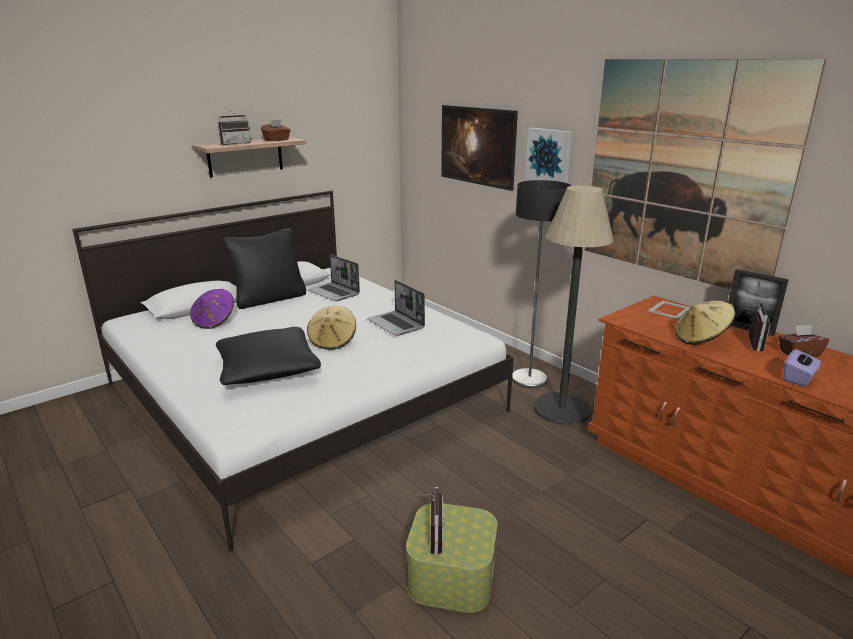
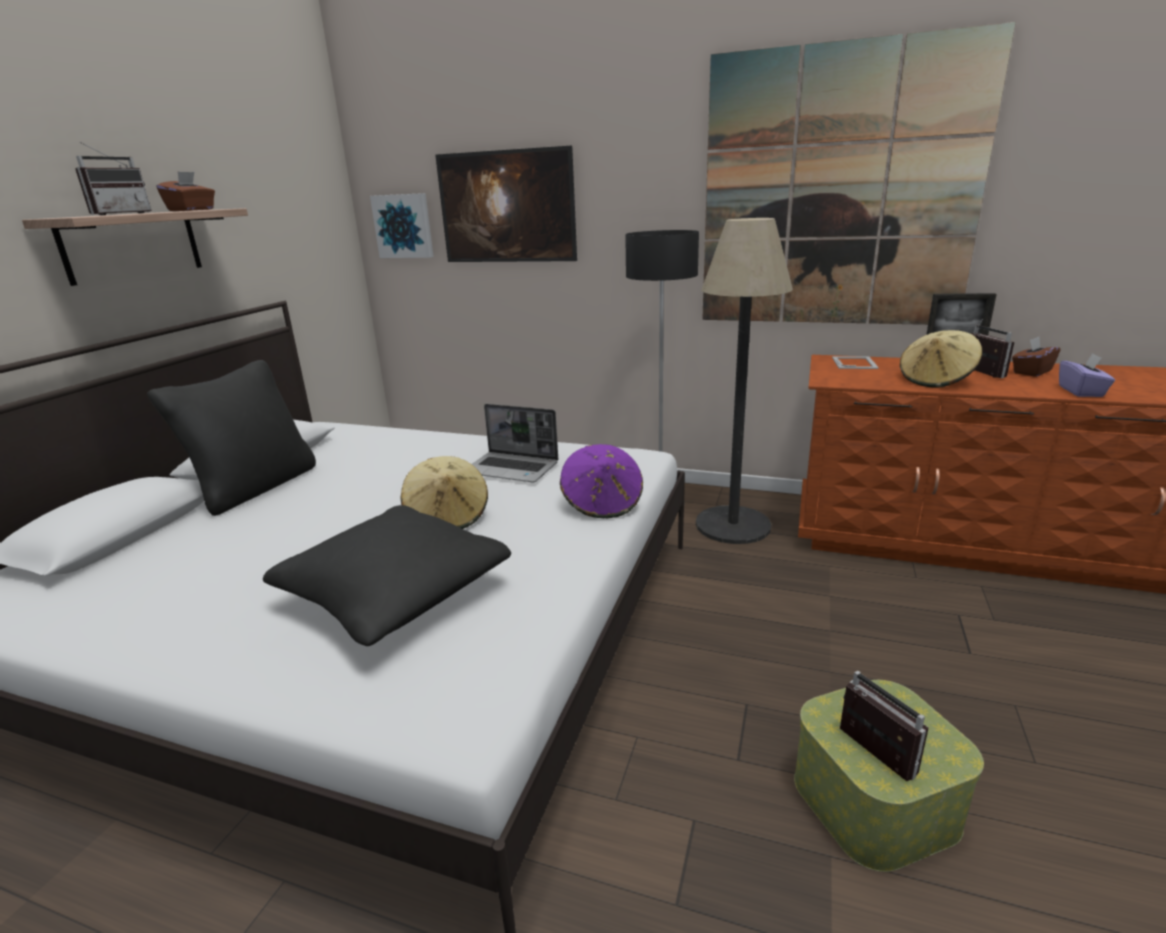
camera: 30 degrees left, 0 degrees up
(214, 321) = (184, 549): purple hat -> purple hat (602, 504)
(334, 293) = (361, 453): laptop -> none
(549, 155) = (632, 201): picture -> picture (404, 226)

